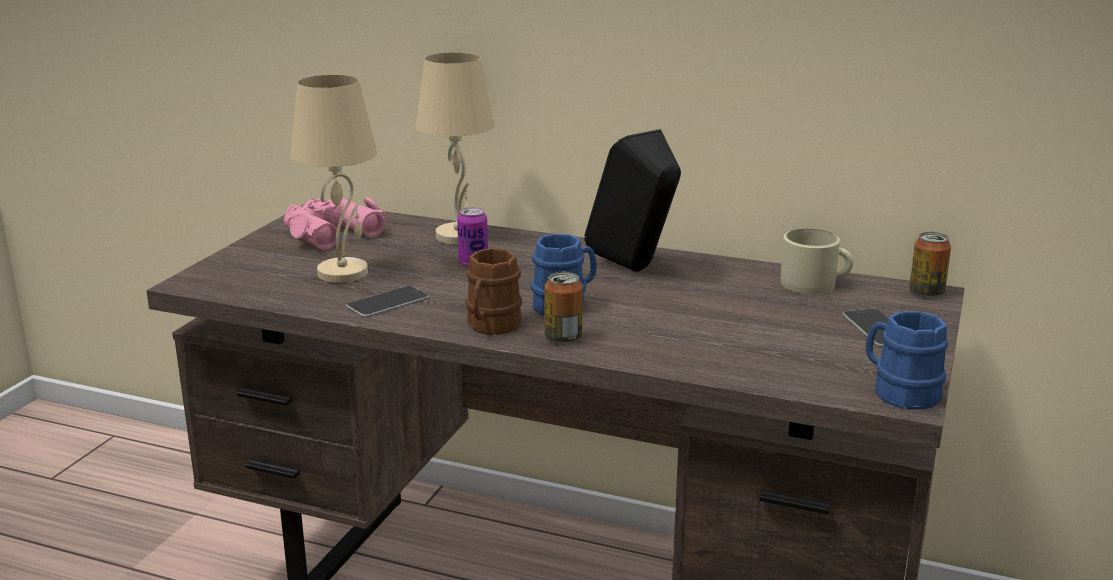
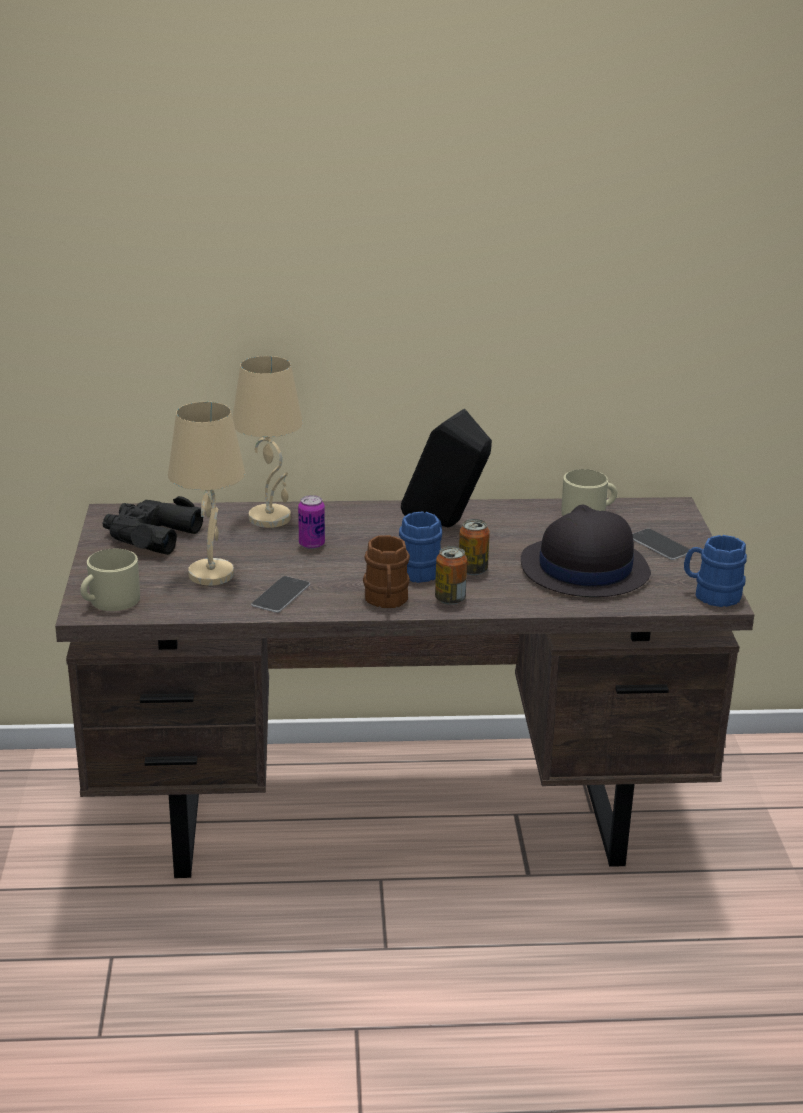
camera: 25 degrees left, 5 degrees up
(220, 279) = (109, 601): none -> beige mug
(329, 232) = (150, 535): pink binoculars -> black binoculars
(754, 336) = (584, 569): none -> black hat
(926, 292) = (670, 506): can -> can (472, 570)

